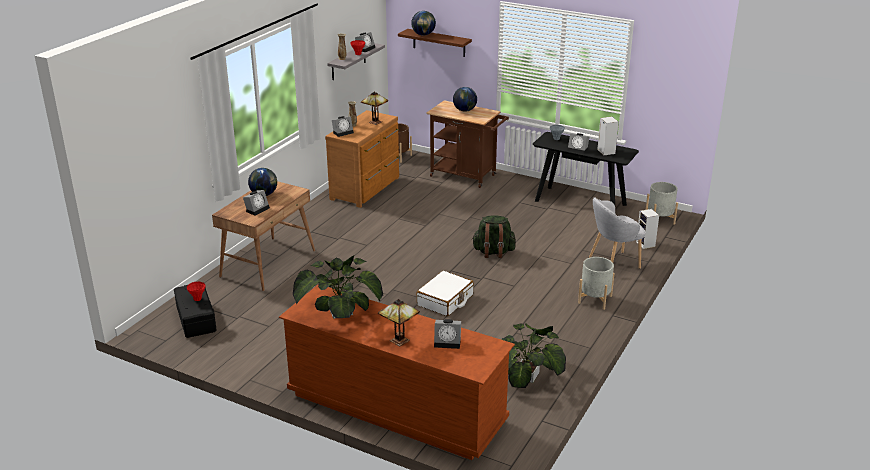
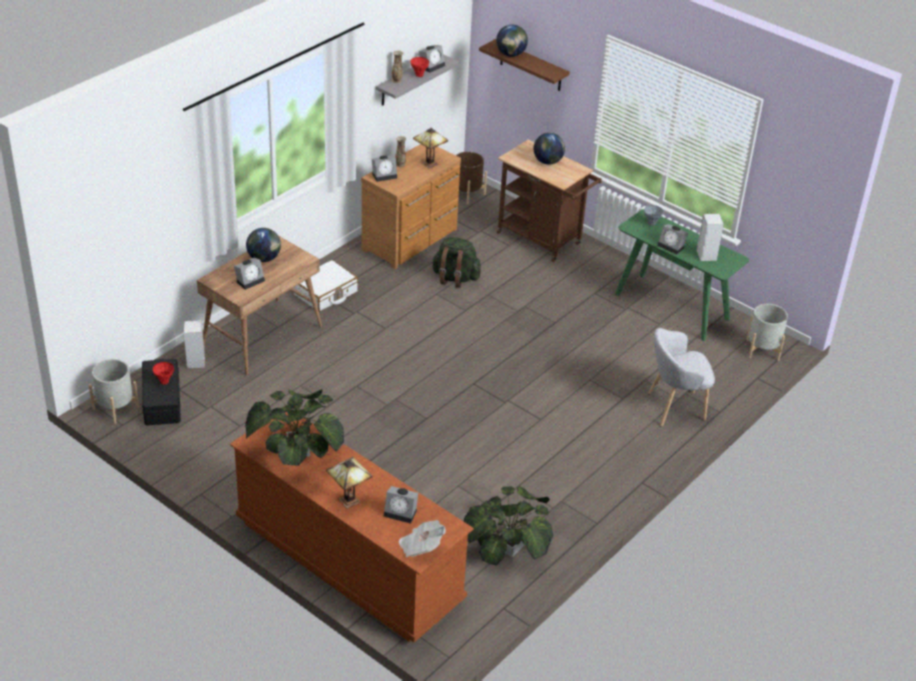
camera: 10 degrees right, 10 degrees up
(445, 300) = (452, 426): white suitcase -> white suitcase (325, 293)
(475, 364) = (421, 547): none -> newspaper
(493, 252) = (534, 365): green backpack -> green backpack (455, 278)
(580, 203) = (672, 306): black console table -> green console table
(595, 299) = (630, 456): grey planter -> grey planter (115, 408)
(646, 244) = (728, 386): speaker -> speaker (196, 362)

